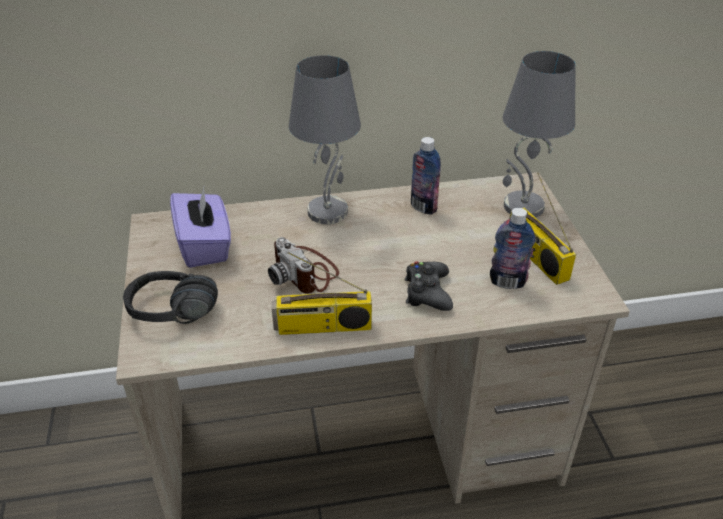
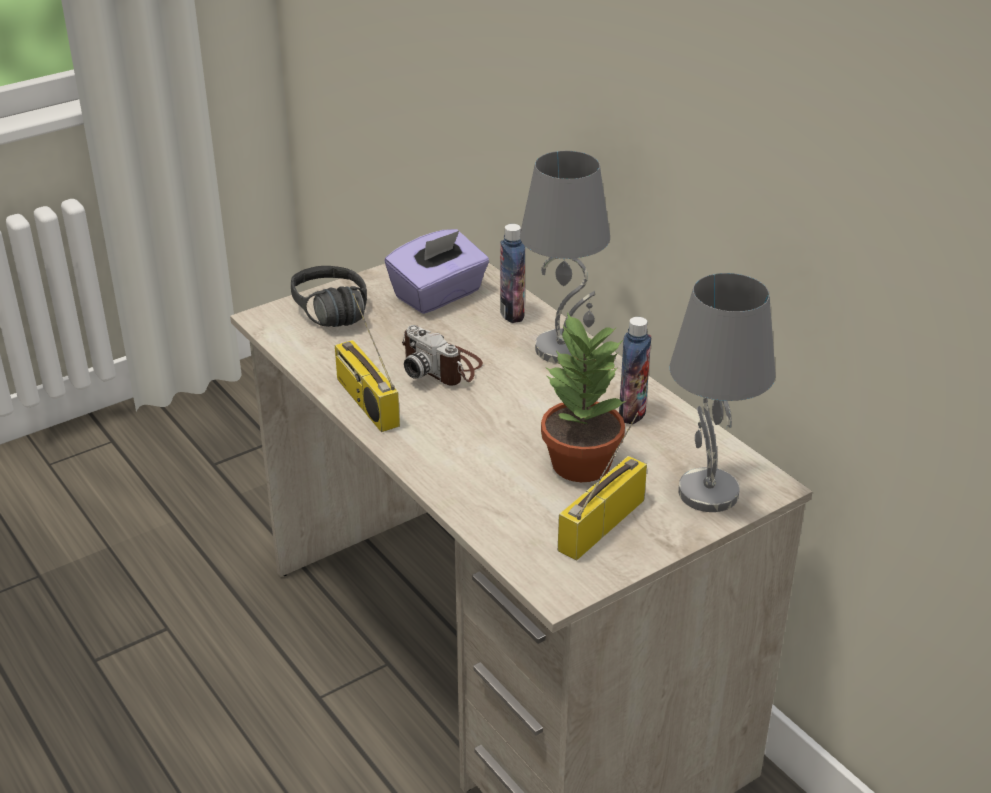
camera: 65 degrees right, 5 degrees down
(305, 272) = (442, 366): camera -> camera turned 75 degrees counterclockwise
(427, 292) = (469, 454): black game controller -> none
(466, 246) = (579, 463): none -> potted plant
(507, 282) = (533, 510): bottle -> bottle (512, 313)

